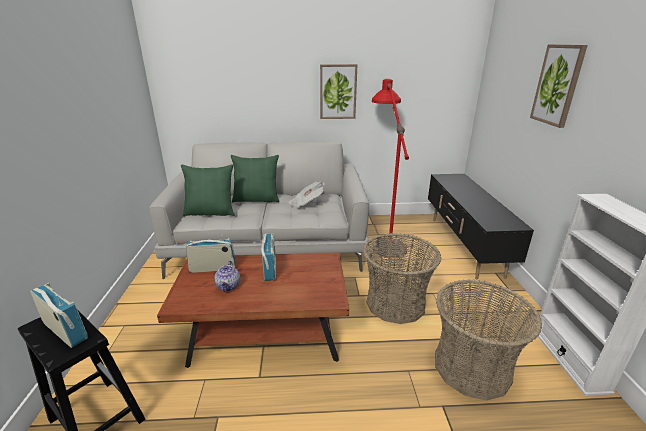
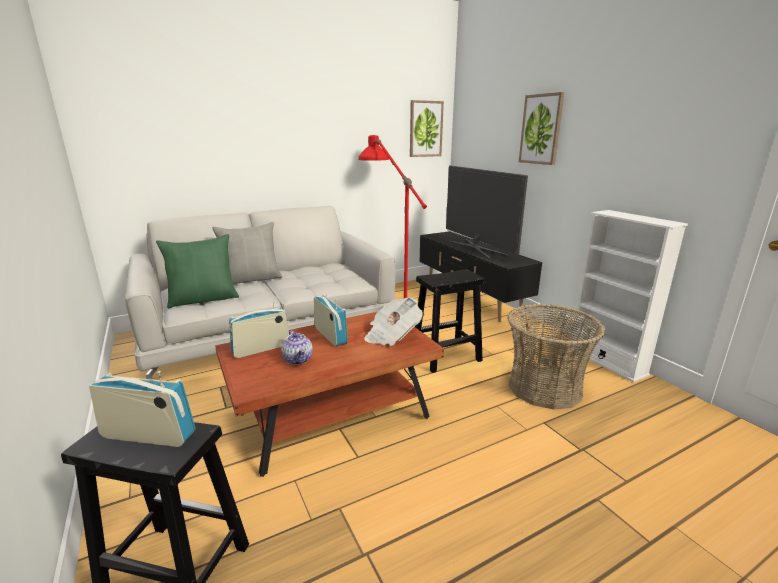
camera: 25 degrees left, 5 degrees down
(256, 199) = (251, 279): green pillow -> grey pillow
(306, 203) = (316, 274): newspaper -> newspaper (392, 335)
(338, 92) = (319, 151): picture -> picture (425, 129)
(395, 303) = (445, 356): basket -> black stool
(475, 199) = (476, 248): none -> television

